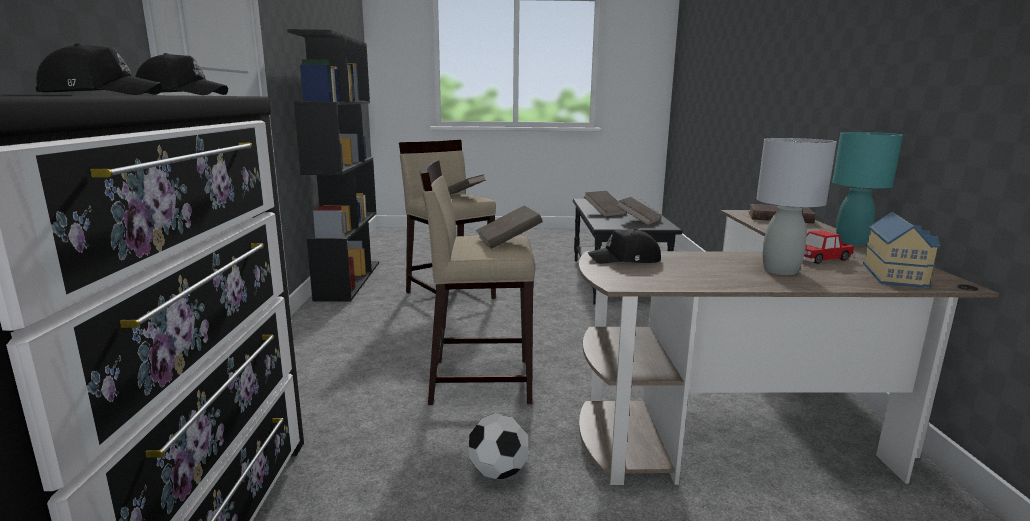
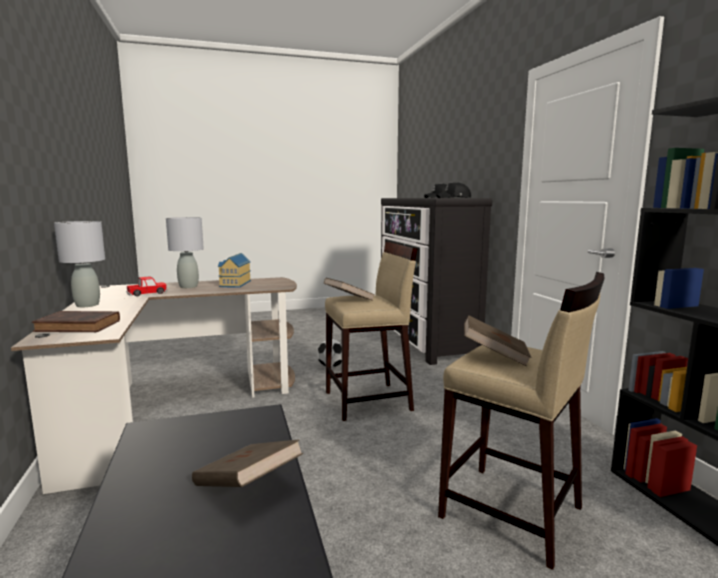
camera: 165 degrees right, 5 degrees down
(625, 260) = (270, 286): black cap -> none
(638, 220) = (185, 449): brown book -> none
(850, 242) = (88, 305): turquoise table lamp -> grey table lamp
(896, 275) = (126, 288): toy house -> toy house (234, 283)

